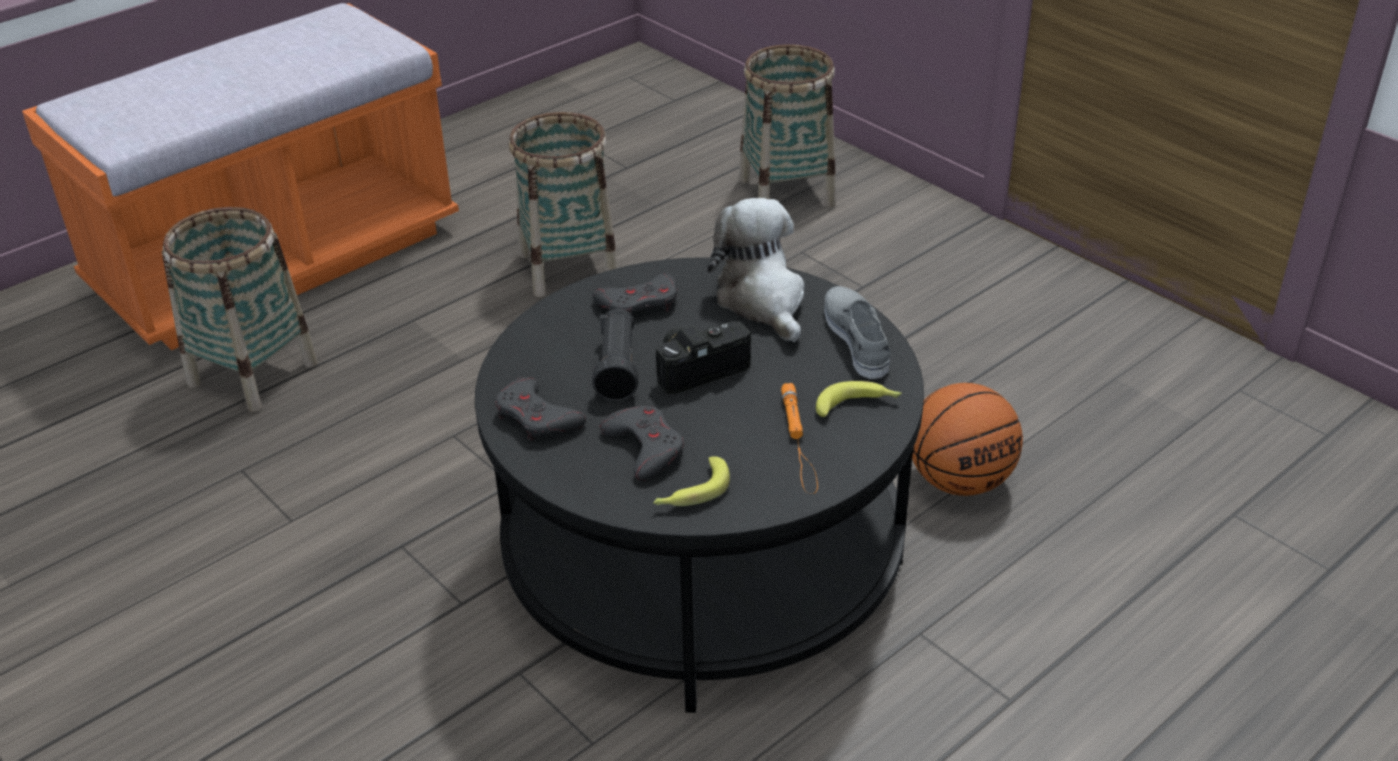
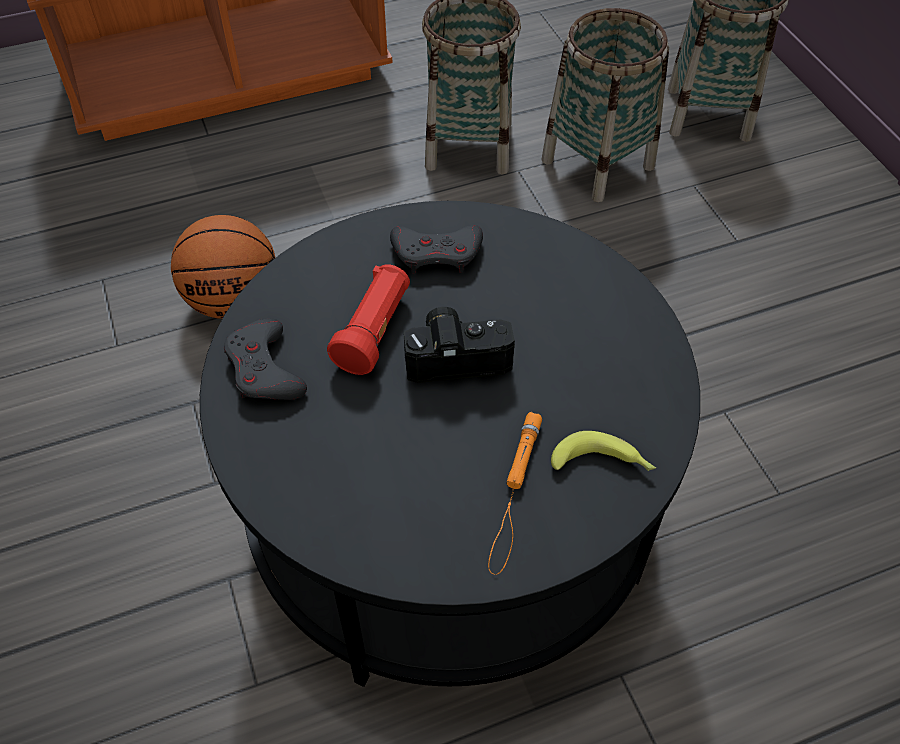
camera: 20 degrees right, 15 degrees up
(253, 373) = (156, 182): basket -> basket (597, 163)
(617, 368) = (374, 331): black flashlight -> red flashlight
(644, 448) = (350, 445): grey game controller -> none
(691, 492) = (368, 524): banana -> none
(763, 301) = (566, 287): plush toy -> none
(857, 338) = (645, 368): grey shoe -> none
(960, 481) = (740, 503): basketball -> basketball (233, 301)

